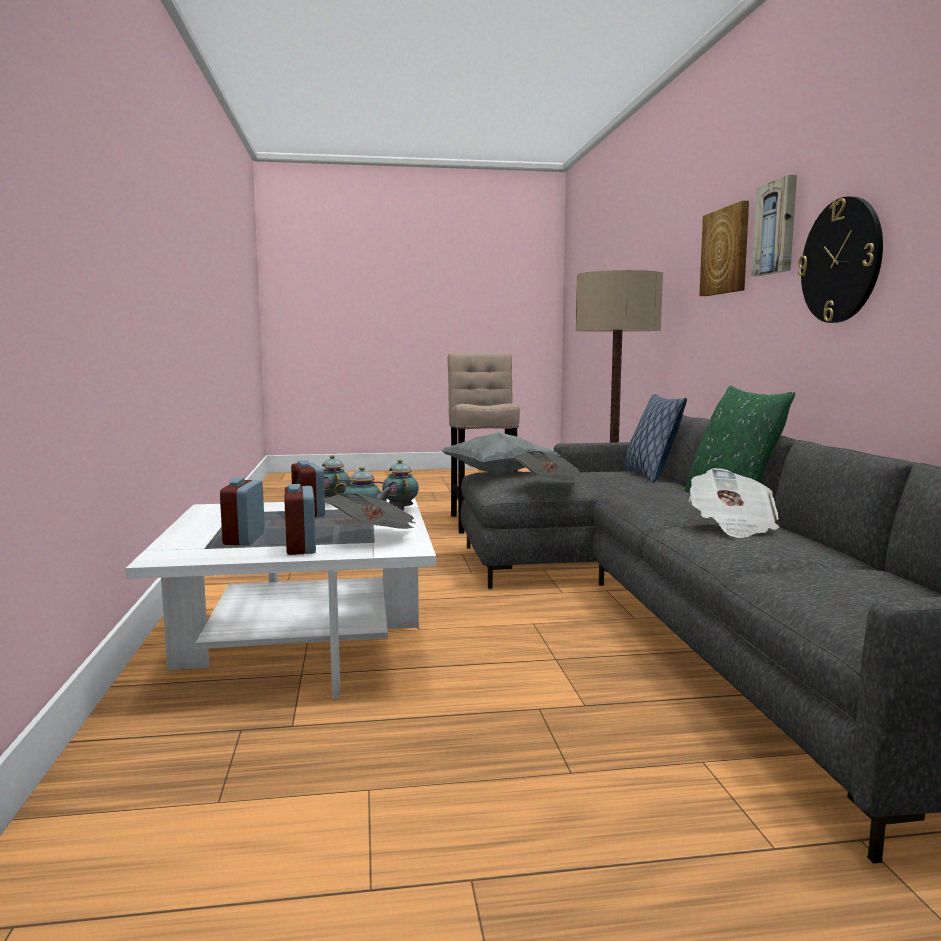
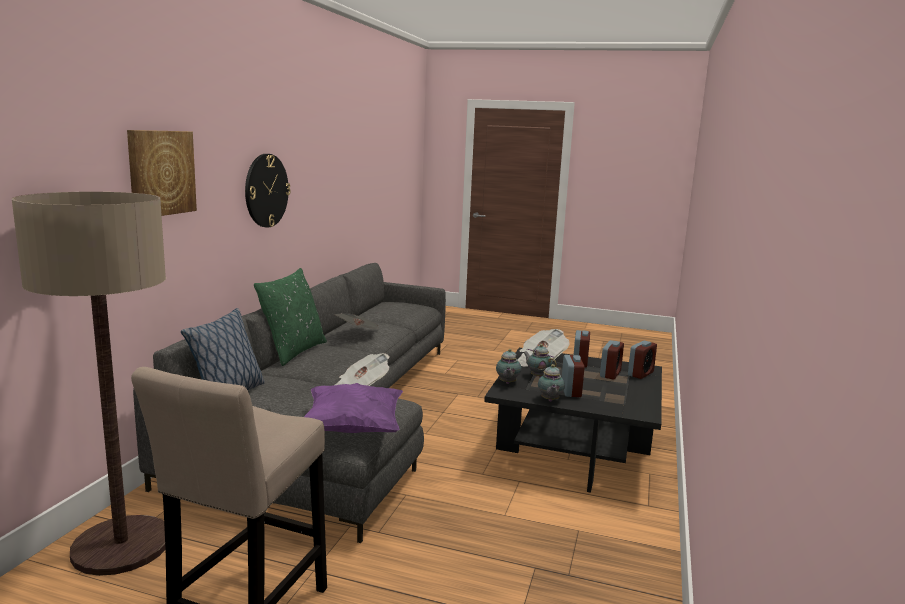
camera: 155 degrees left, 5 degrees up
(185, 547) = (640, 374): none -> alarm clock
(302, 646) = (573, 451): white coffee table -> black coffee table
(498, 473) = (352, 429): grey pillow -> purple pillow
(777, 228) = (218, 161): picture -> none

